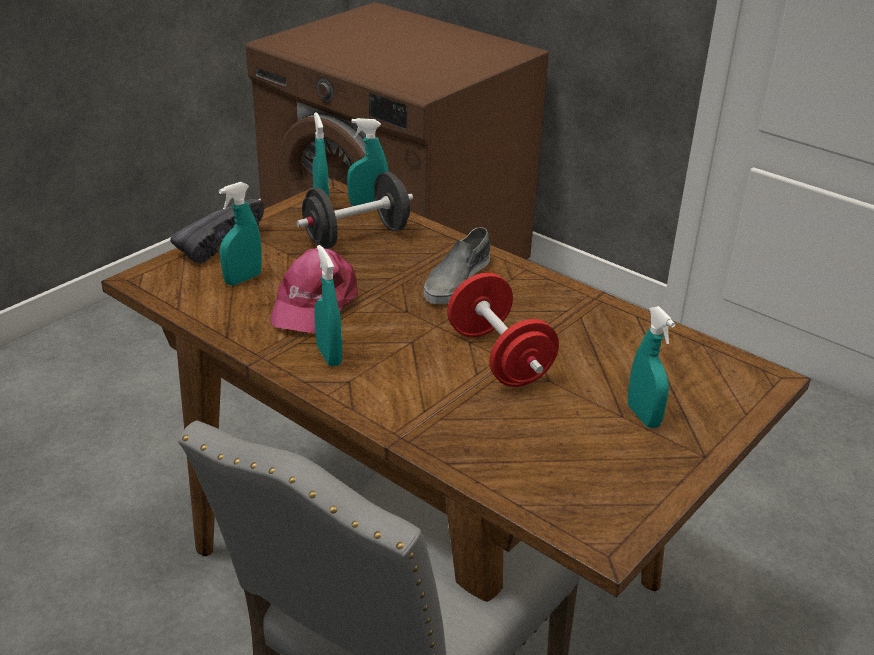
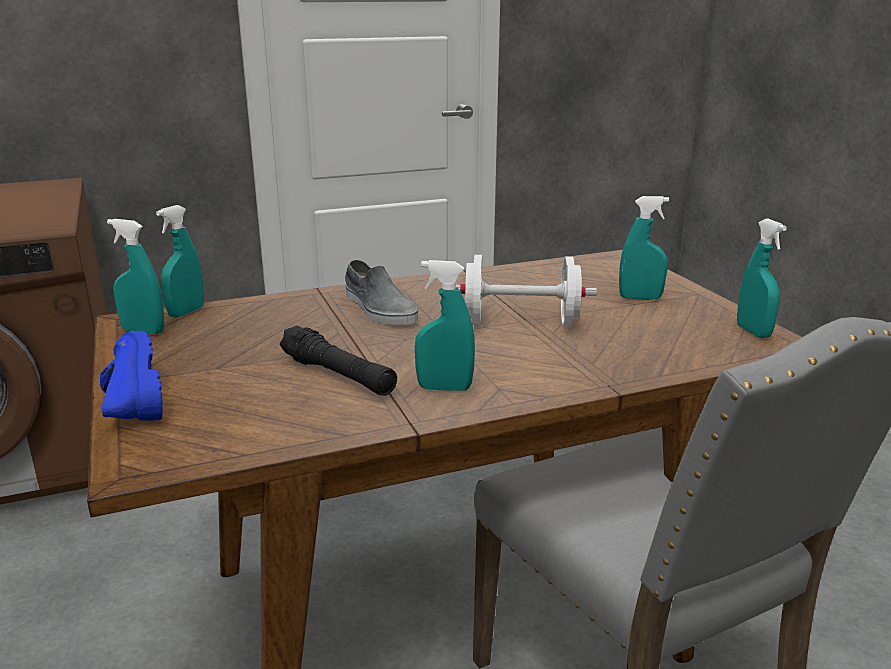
camera: 60 degrees left, 10 degrees down
(218, 242) = (127, 400): black shoe -> blue shoe
(243, 279) = (234, 402): turquoise spray bottle -> turquoise spray bottle (753, 332)
(314, 303) = (338, 375): pink cap -> black flashlight
(356, 236) = (237, 329): black dumbbell -> none
(499, 358) = (521, 322): red dumbbell -> white dumbbell

